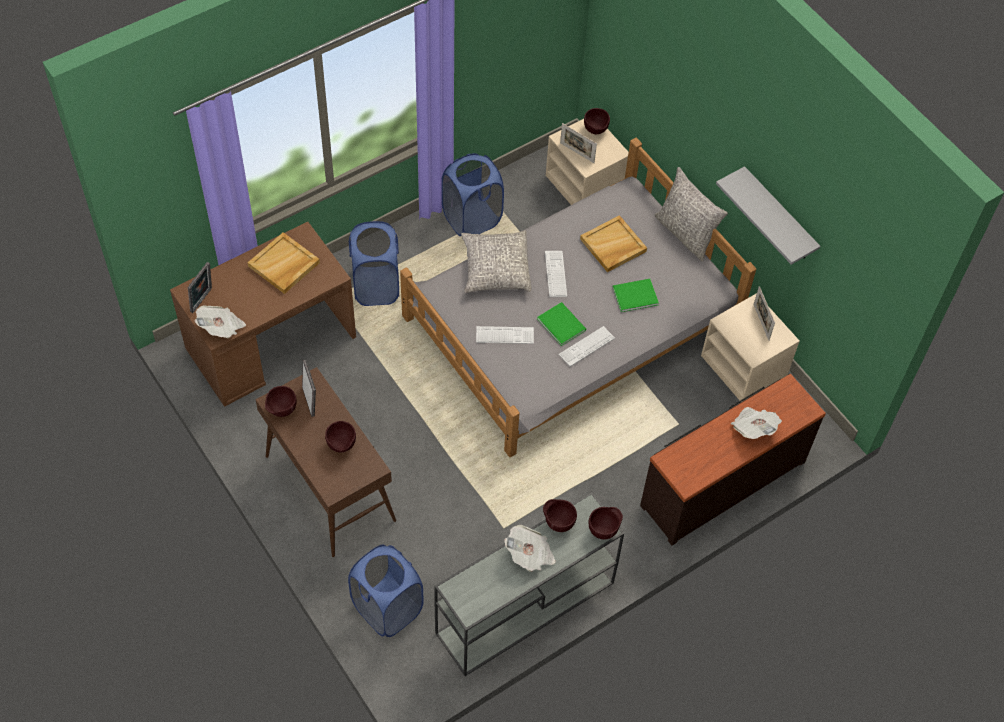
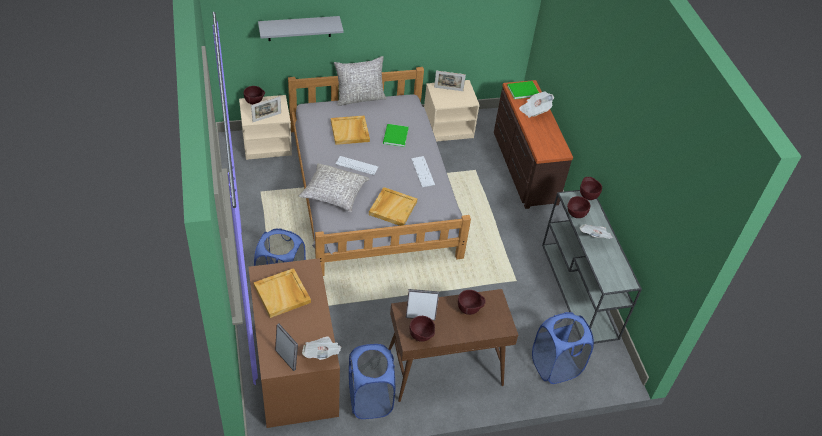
camera: 70 degrees left, 10 degrees down
(471, 219) = (256, 210): blue laundry basket -> blue laundry basket (370, 400)
(505, 335) = (392, 208): keyboard -> beige tray
(561, 323) = (398, 177): green book -> green book (522, 90)
(778, 216) = (428, 16): grey shelf -> grey shelf (299, 28)

